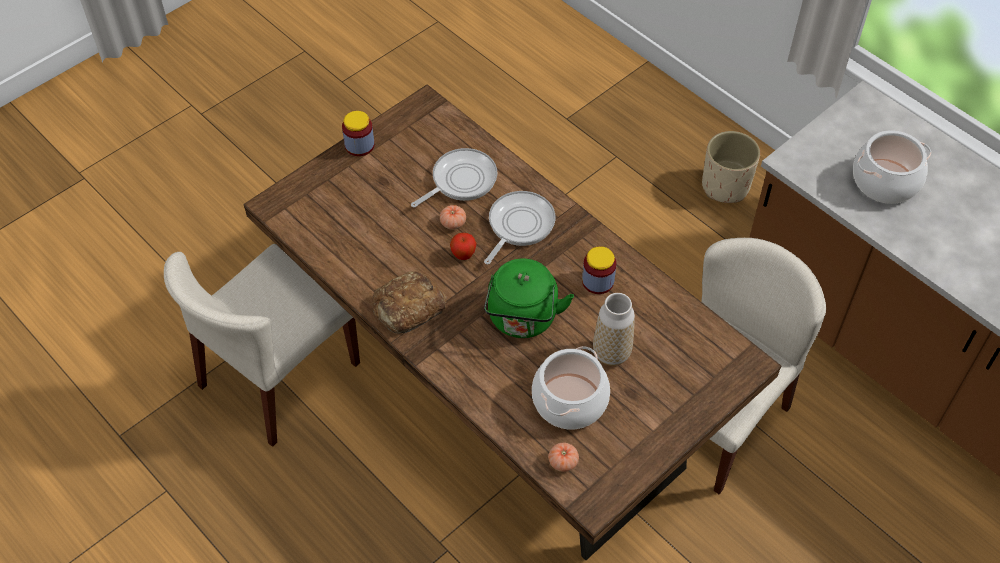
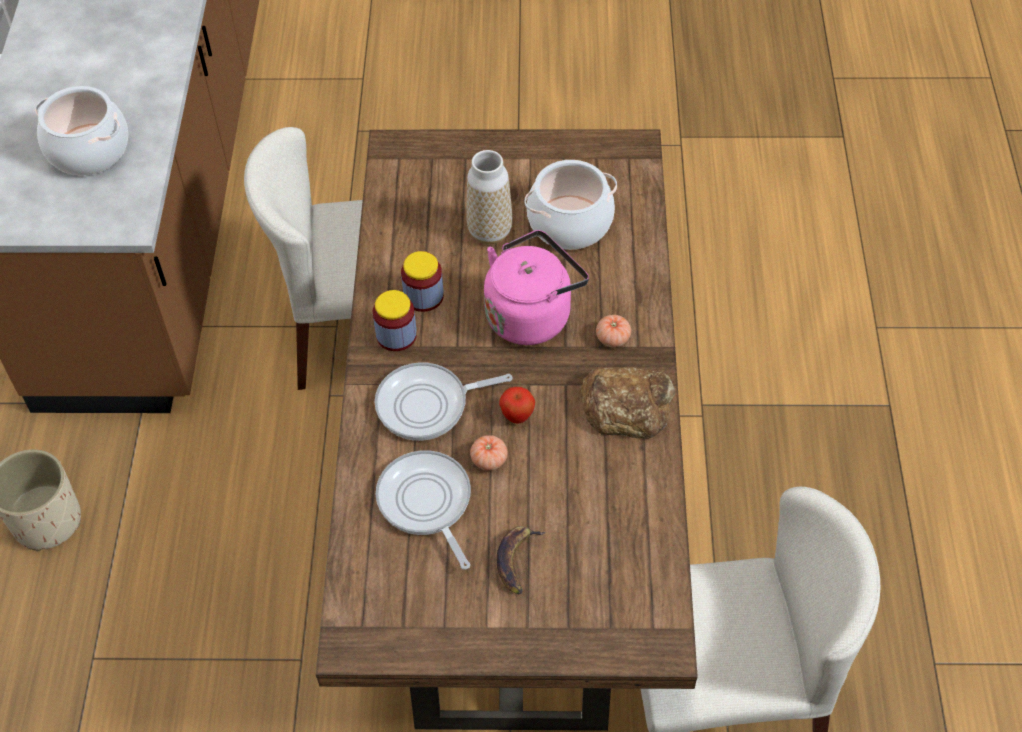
camera: 135 degrees left, 0 degrees up
(359, 145) = (487, 647): jar -> jar (396, 335)
(385, 189) = (517, 560): none -> banana
(460, 180) = (426, 503): frying pan -> frying pan turned 60 degrees clockwise
(522, 320) = (532, 314): green kettle -> pink kettle
(563, 462) = (628, 187): tomato -> tomato (612, 338)

